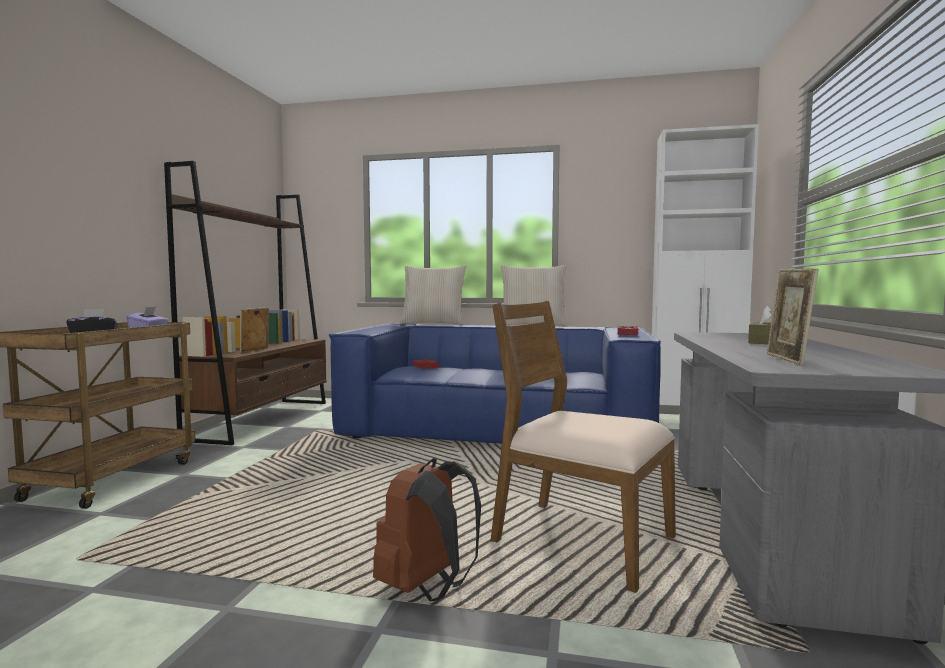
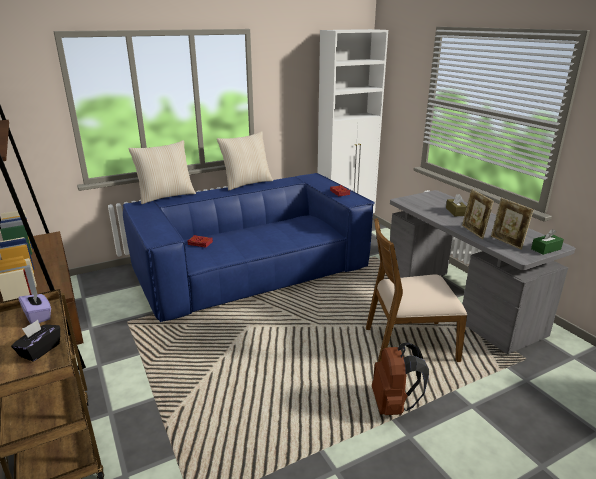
camera: 40 degrees left, 20 degrees up
(255, 350) = (55, 277): picture frame -> picture frame (473, 232)
(871, 371) = (546, 249): none -> green tissue box

